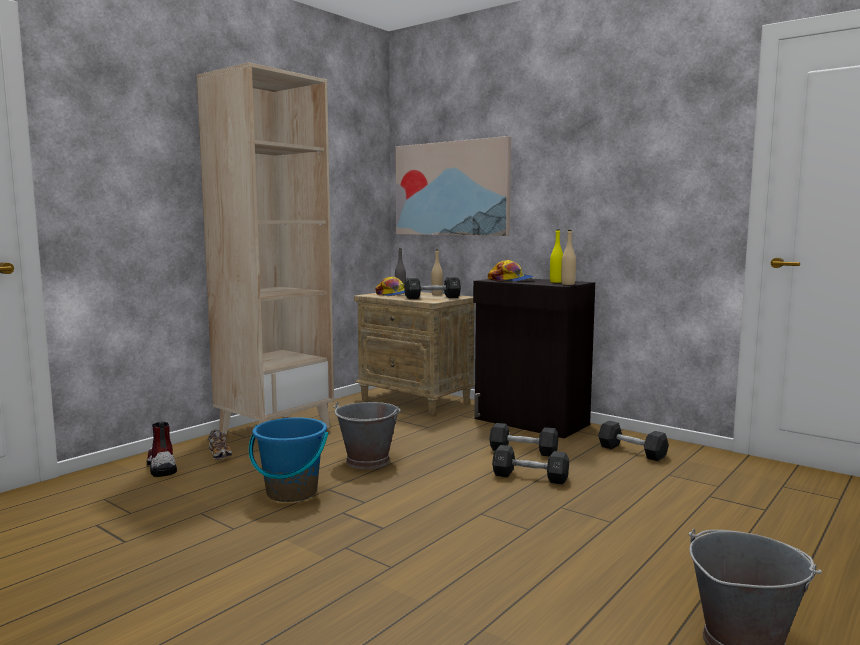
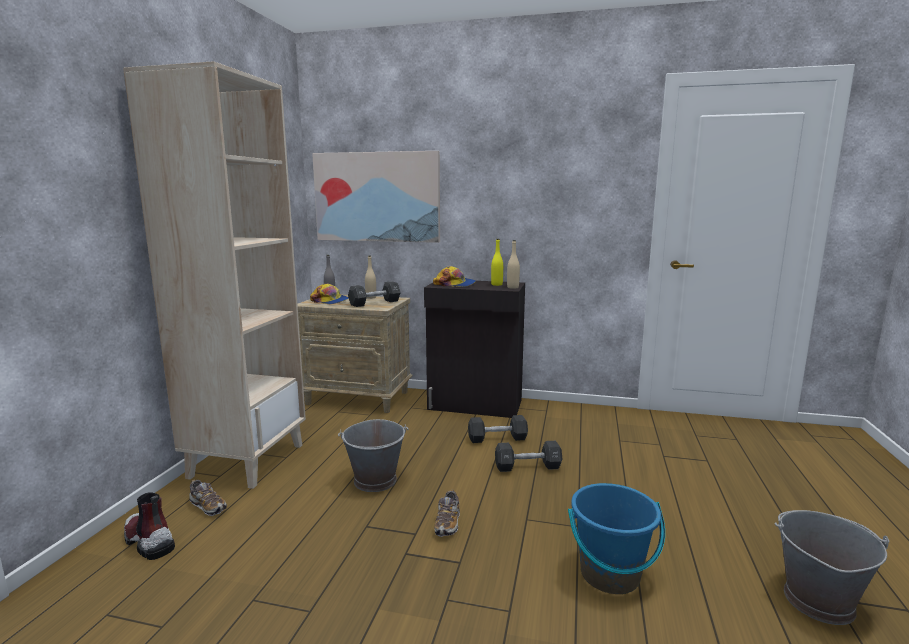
camera: 25 degrees left, 5 degrees up
(291, 492) = (332, 540): blue bucket -> blue bucket (610, 575)
(401, 501) = (448, 523): none -> shoe
(632, 452) = (575, 422): black dumbbell -> none

